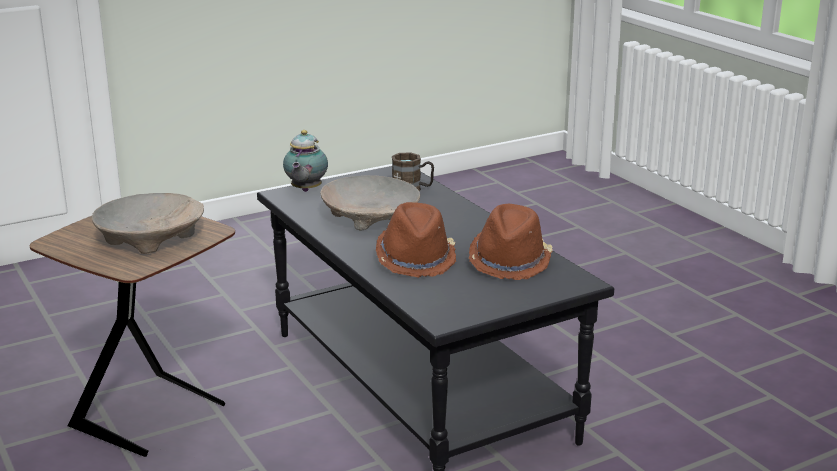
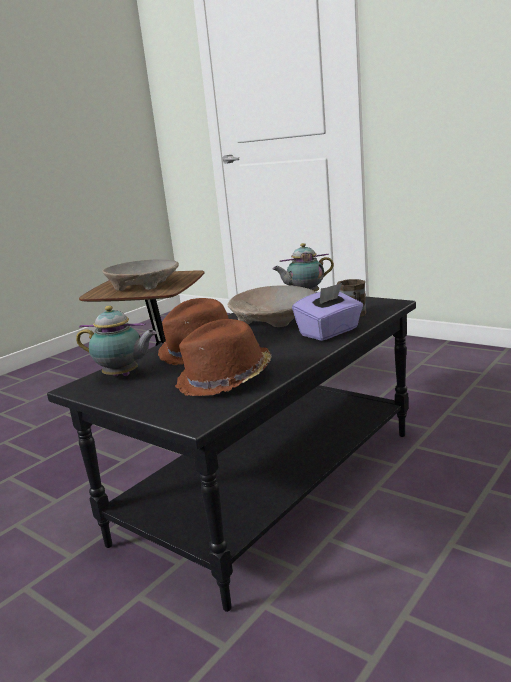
camera: 70 degrees right, 5 degrees down
(440, 298) = (123, 376): none -> teapot
(445, 206) = (330, 332): none -> purple tissue box

